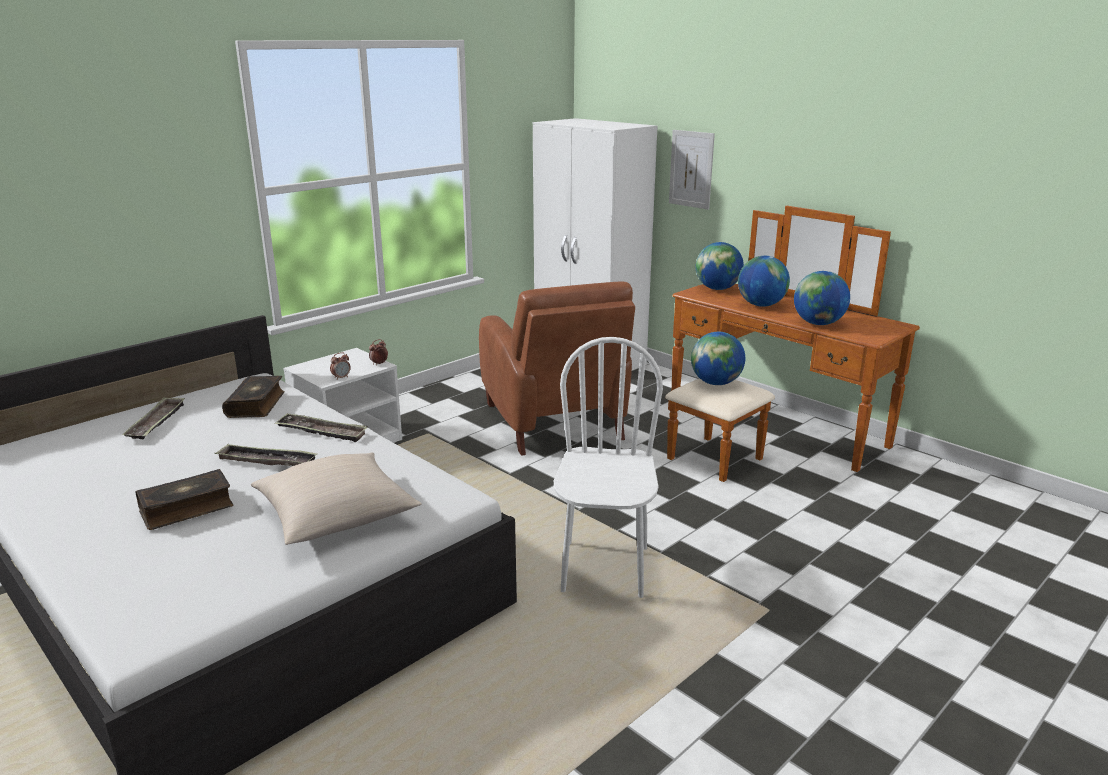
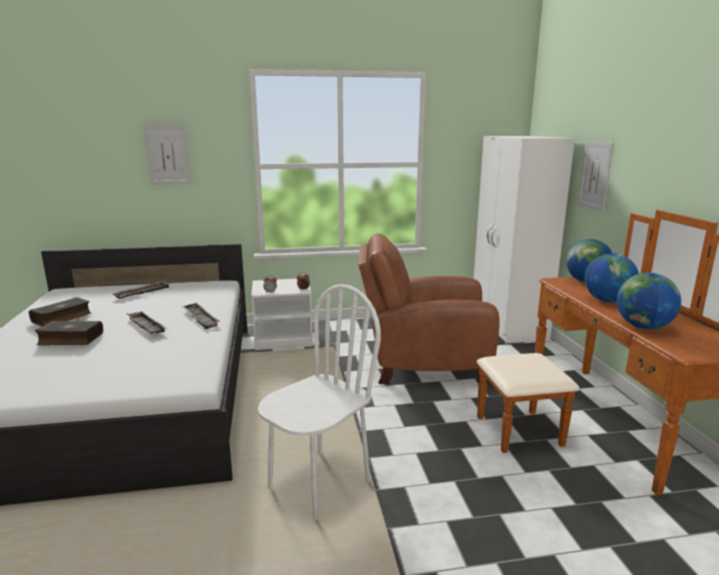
camera: 35 degrees right, 5 degrees down
(119, 188) = (168, 155): none -> picture
(257, 404) = (199, 295): book -> book (62, 318)
(336, 516) = (118, 368): beige pillow -> none
(554, 423) = (422, 364): brown armchair -> brown armchair turned 75 degrees clockwise
(716, 383) = (526, 361): globe -> none

